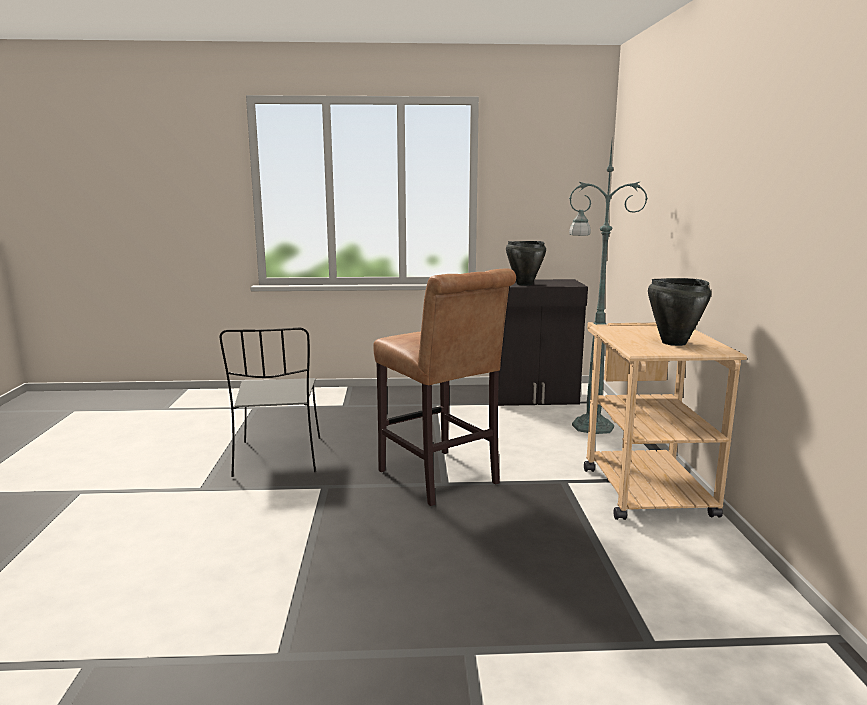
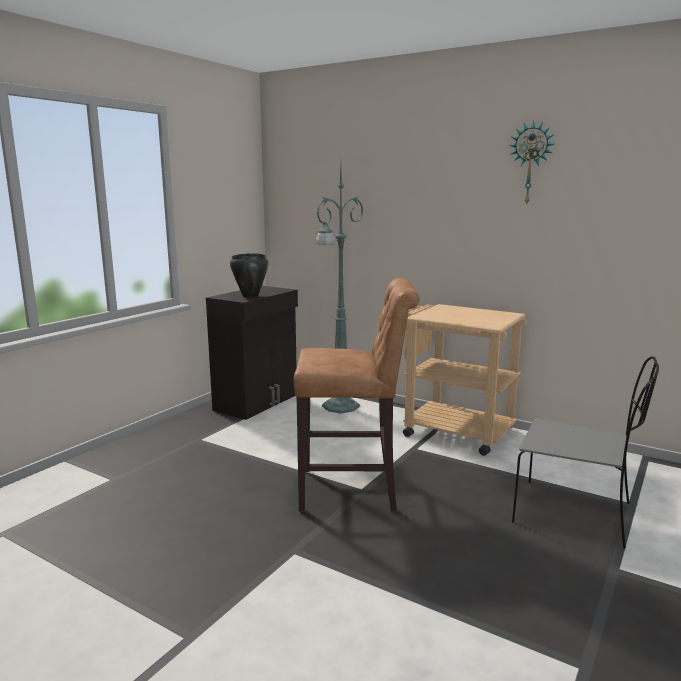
camera: 55 degrees left, 0 degrees up
(278, 458) = (185, 558): grey chair -> grey chair (575, 513)
(673, 343) = (480, 316): black cooking pot -> none
(774, 130) = (530, 163): none -> wall clock

